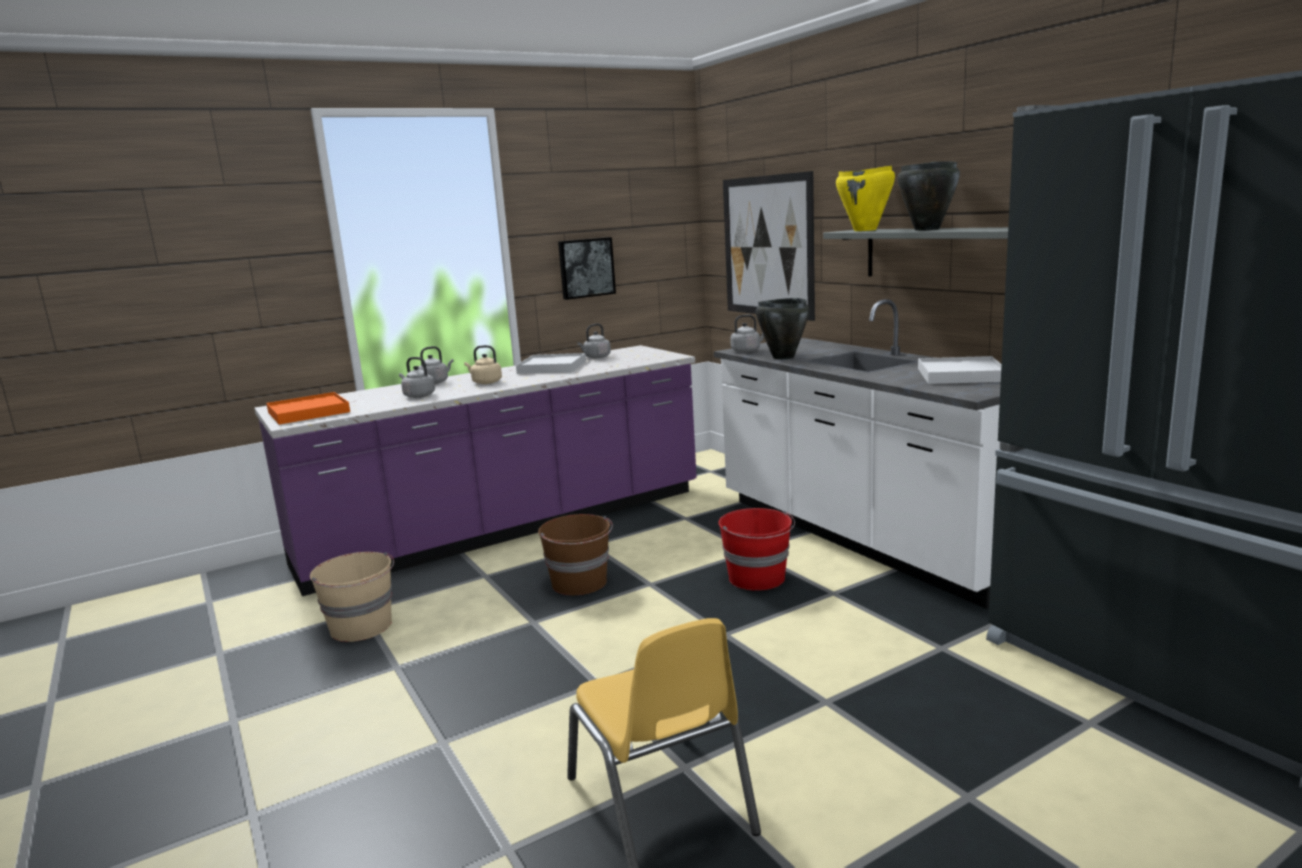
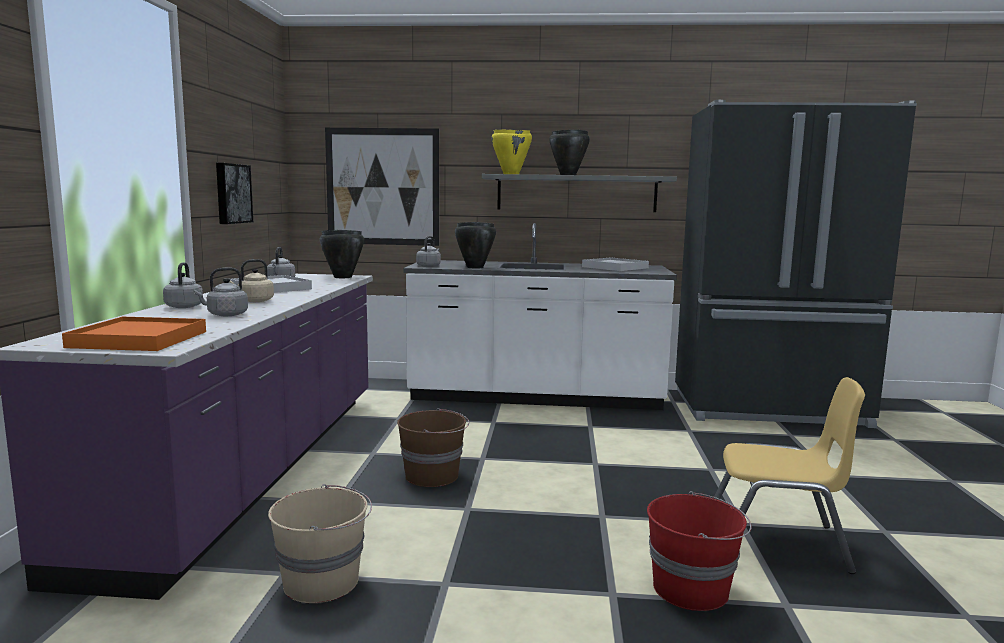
camera: 55 degrees left, 5 degrees down
(657, 357) = (342, 277): none -> black cooking pot
(757, 578) = (536, 433): red bucket -> red bucket (692, 589)

